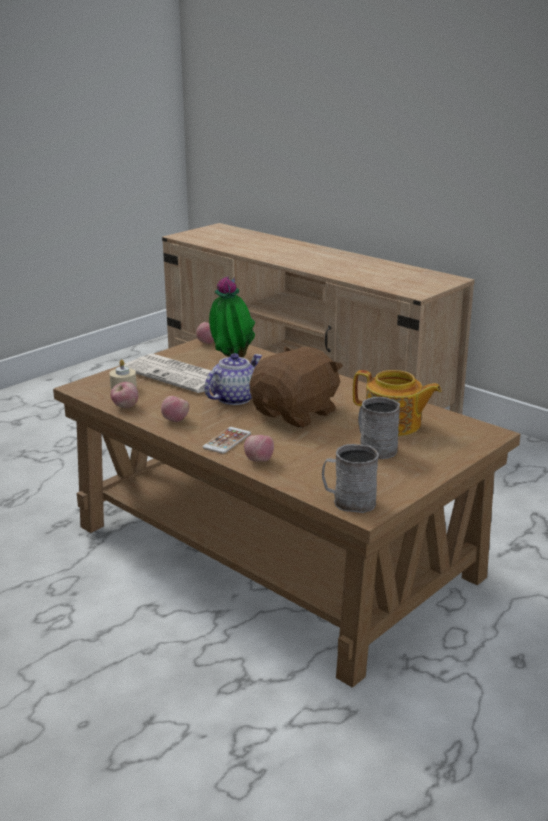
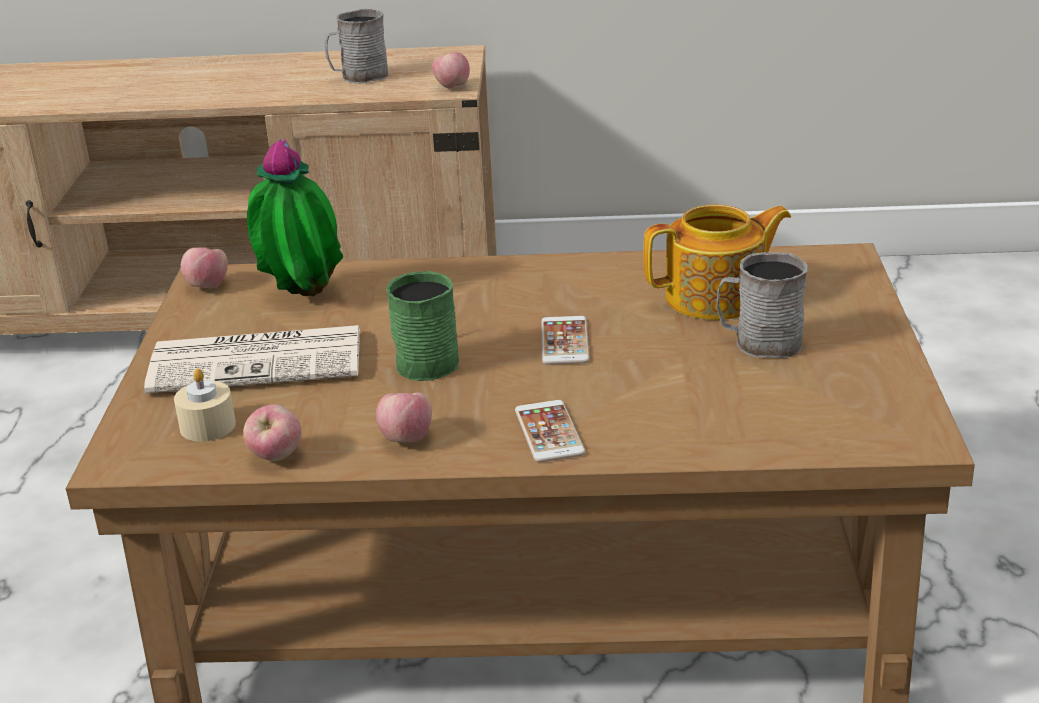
camera: 40 degrees left, 5 degrees up
(234, 398) = (427, 359): teapot -> green mug
(259, 460) = (653, 439): apple -> apple (452, 87)
(296, 414) = (564, 341): brown plush toy -> phone
(348, 501) = (876, 436): grey mug -> grey mug (358, 77)

